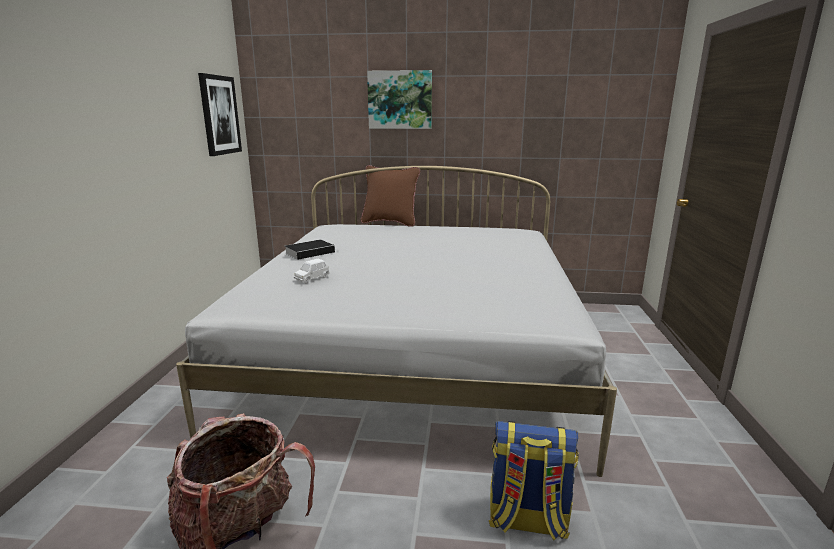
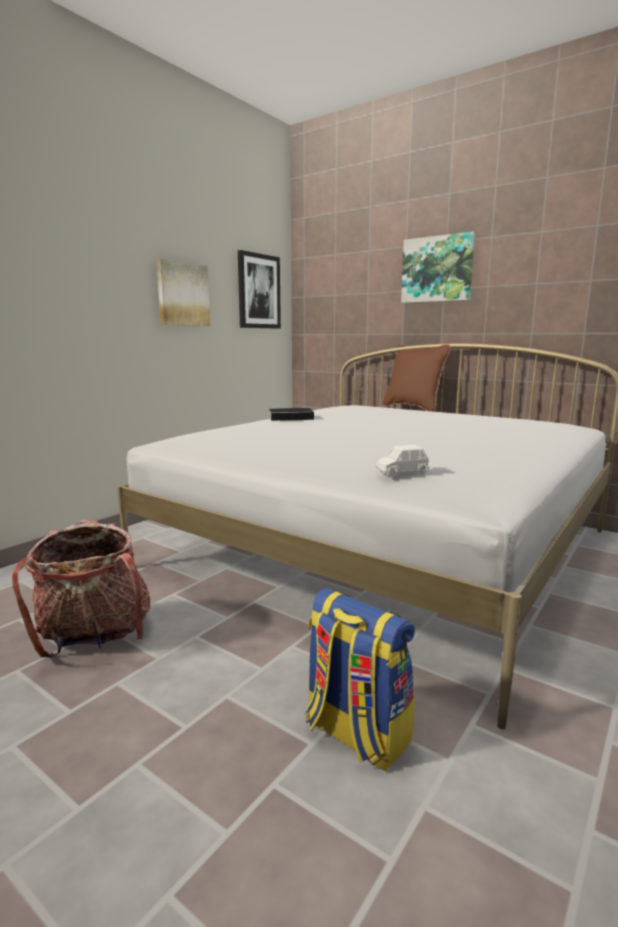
camera: 30 degrees right, 5 degrees down
(157, 128) = (182, 294): none -> picture
(312, 279) = (258, 432): white toy car -> white toy car (402, 473)

